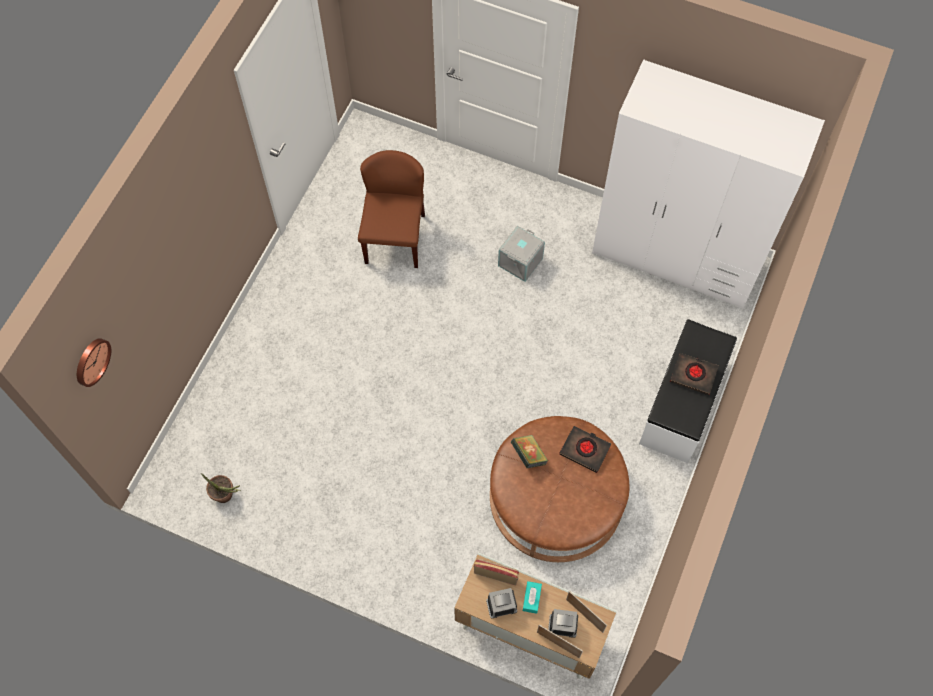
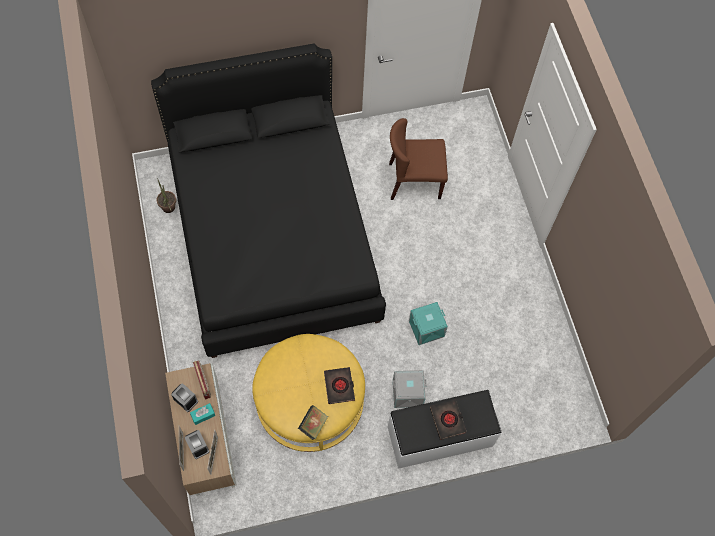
camera: 50 degrees right, 0 degrees up
(91, 361) = (137, 51): wall clock -> none
(346, 411) = (273, 236): none -> black bed
(394, 238) = (414, 181): brown chair -> brown chair turned 150 degrees counterclockwise
(521, 262) = (460, 266): grey storage box -> grey storage box (407, 394)
(528, 455) = (309, 354): book -> book (313, 425)
(556, 496) = (309, 398): brown ottoman -> yellow ottoman
(563, 338) = (426, 329): none -> turquoise storage box
(676, 257) = (549, 362): white wardrobe -> none

